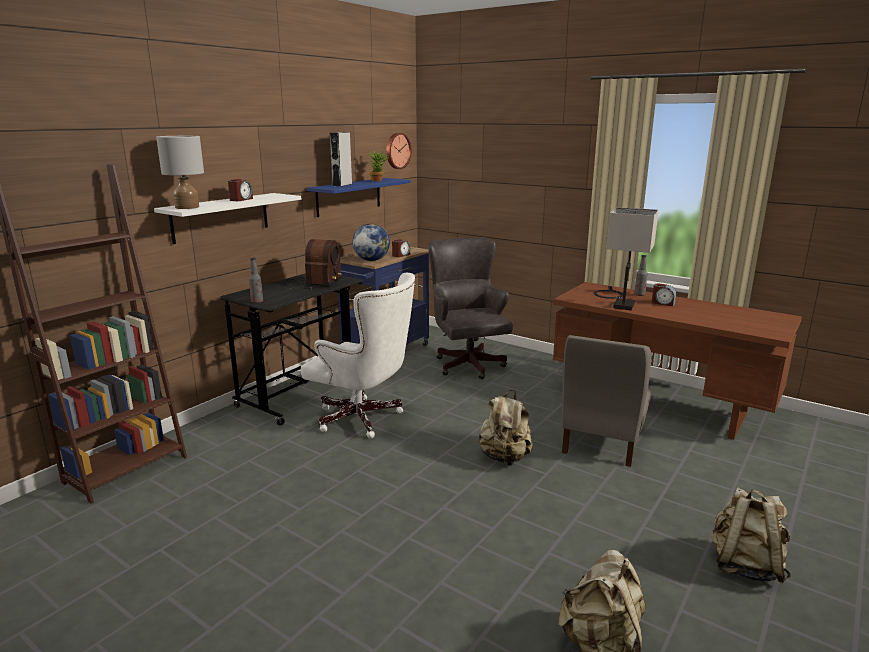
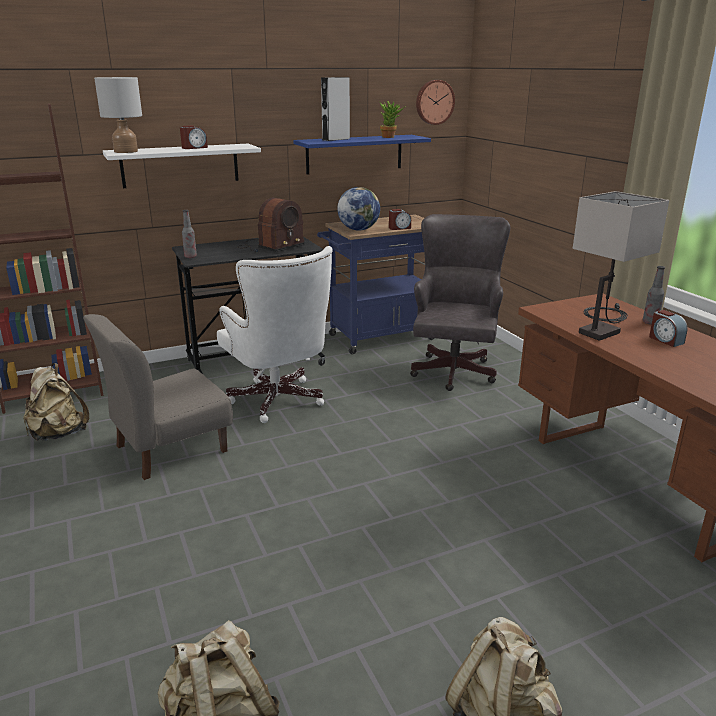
camera: 30 degrees right, 5 degrees up
(505, 458) = (368, 485): beige backpack -> beige backpack (58, 434)
(601, 442) = (503, 504): grey chair -> grey chair (170, 448)

